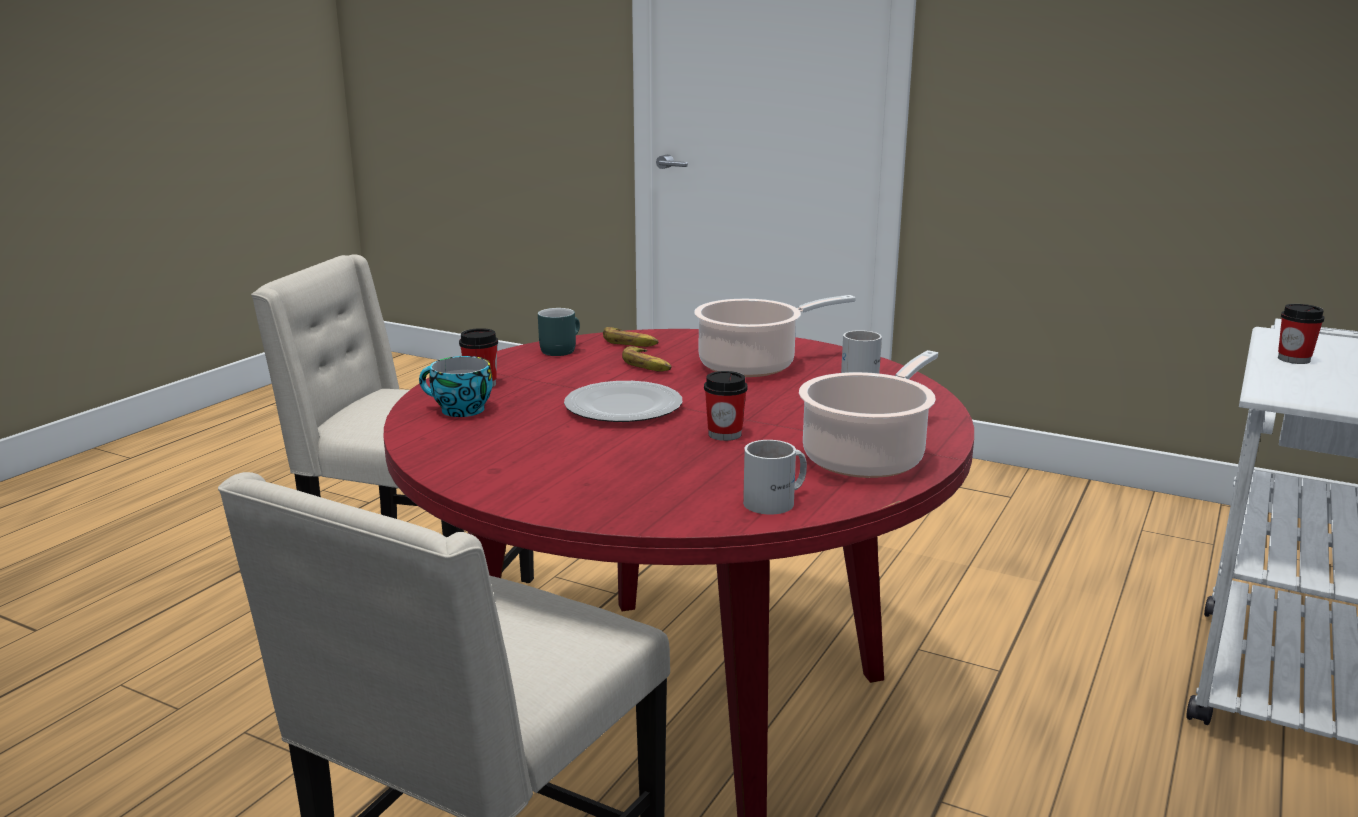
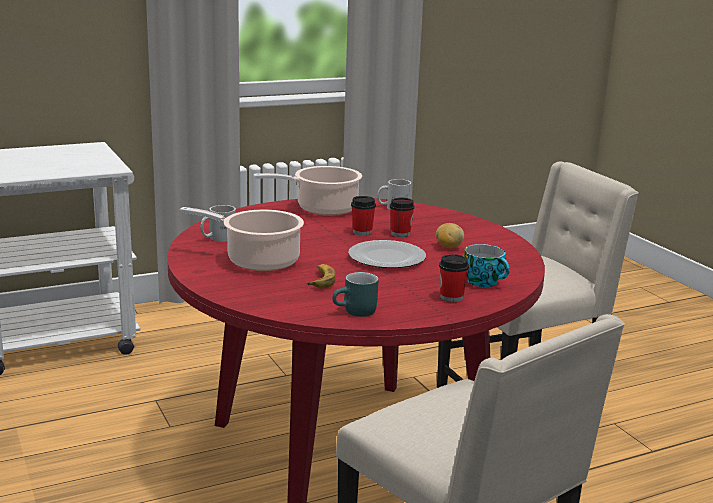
camera: 145 degrees left, 0 degrees up
(566, 446) = (448, 247): none -> potato
(630, 342) = (294, 303): banana -> none
(1293, 359) = (42, 171): cup -> cup (400, 233)

